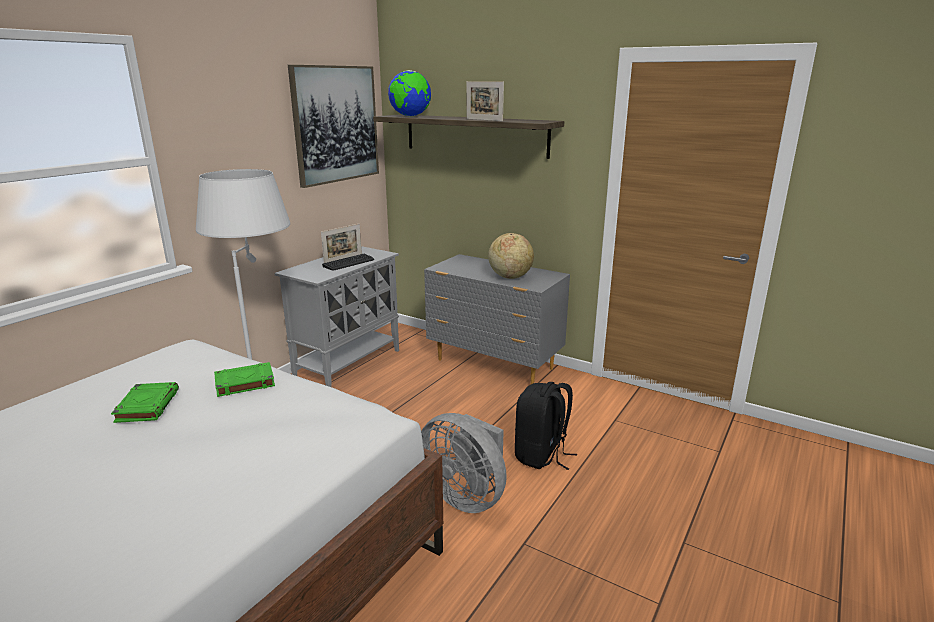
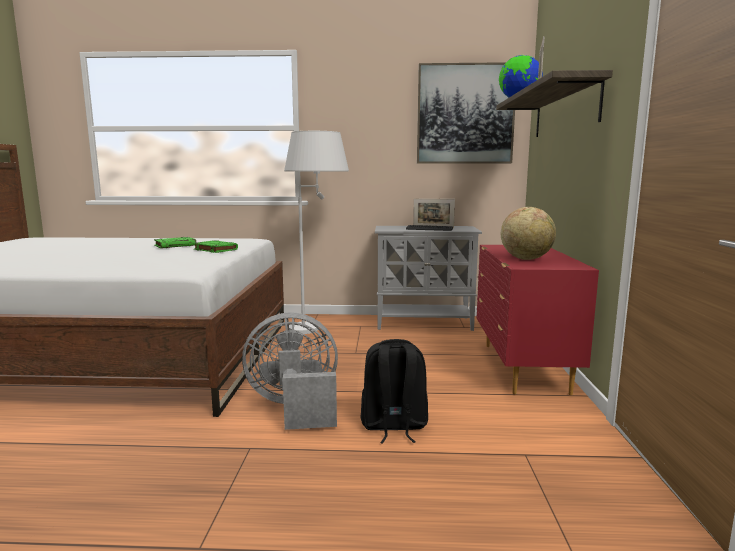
camera: 60 degrees right, 10 degrees down
(465, 496) = (295, 407): grey fan -> grey fan turned 75 degrees clockwise
(495, 365) = (522, 368): grey dresser -> red dresser

